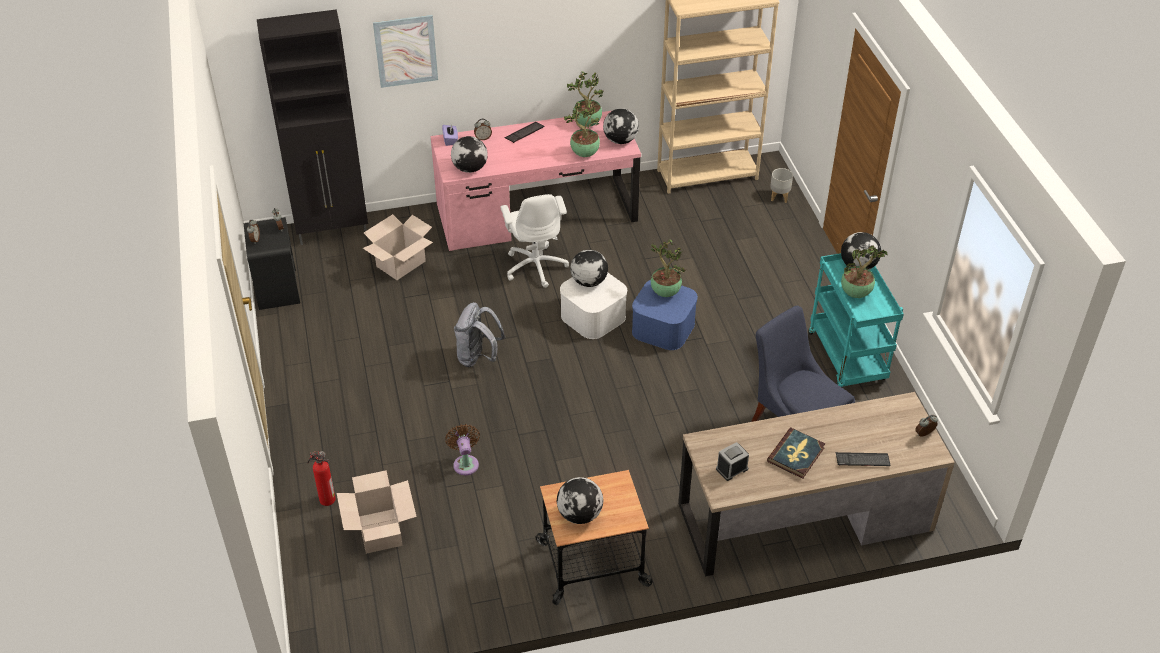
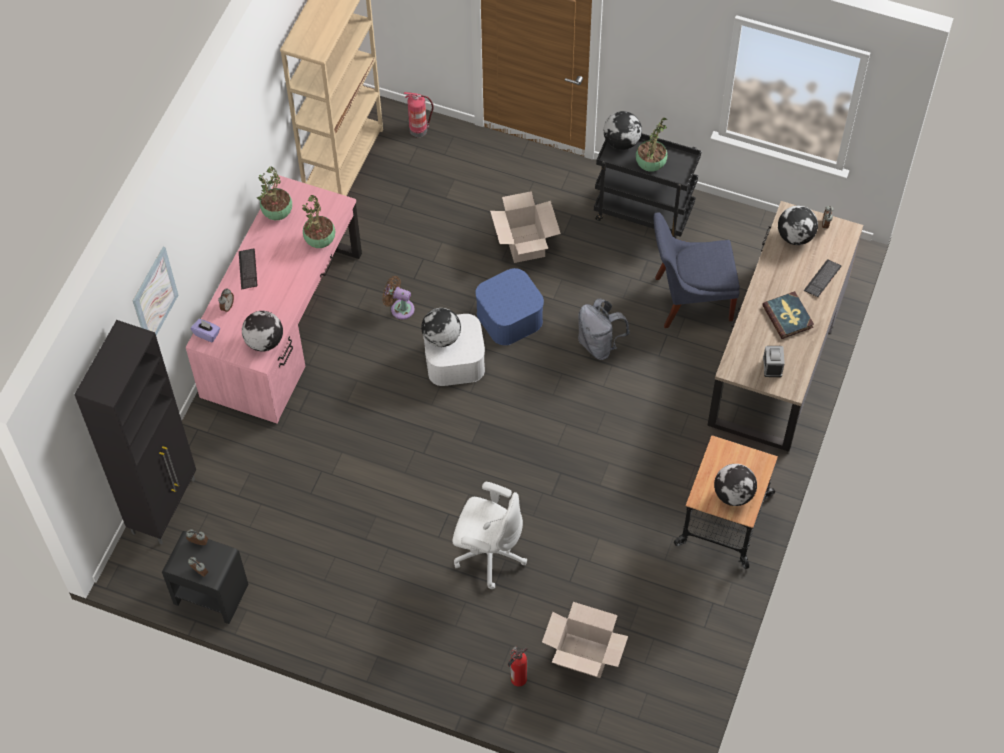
camera: 55 degrees left, 15 degrees up
(400, 263) = (261, 472): cardboard box -> cardboard box (524, 243)
(465, 463) = (554, 552): brown fan -> brown fan (400, 308)
(478, 357) = (436, 476): grey backpack -> grey backpack (599, 344)
(536, 266) = (355, 366): white office chair -> white office chair (489, 554)
(620, 140) = (324, 203): globe -> globe (796, 236)
(664, 292) = (499, 290): potted plant -> none
(779, 197) = (419, 130): grey planter -> fire extinguisher
(848, 358) = (644, 213): turquoise cart -> black cart

